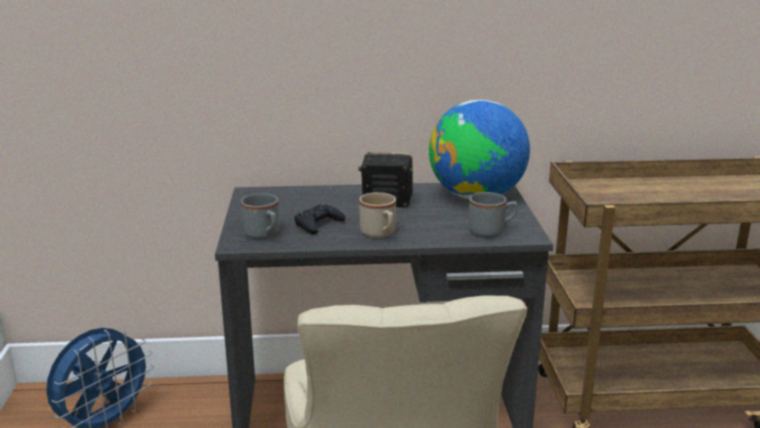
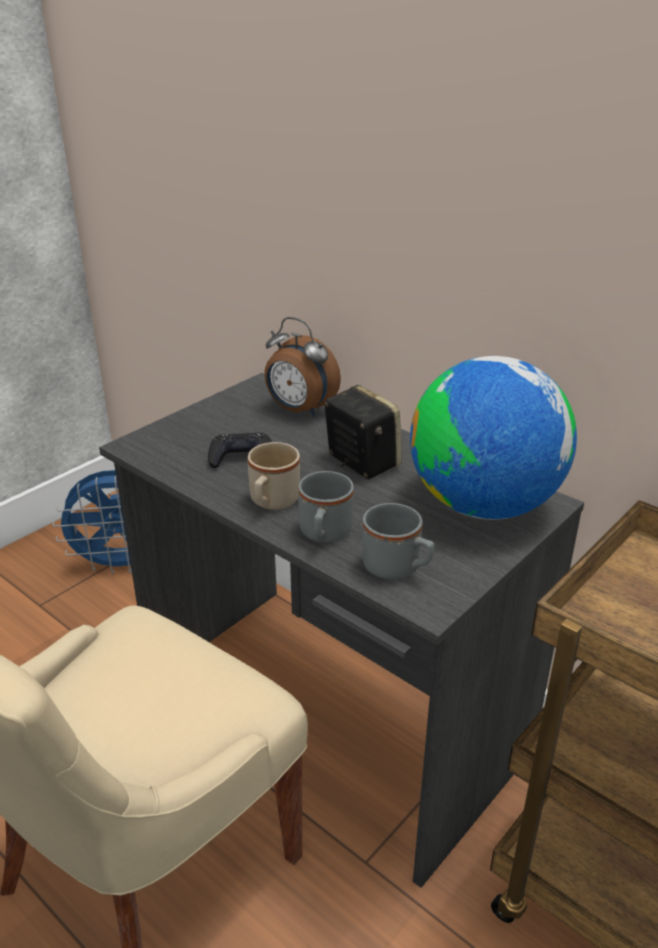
camera: 45 degrees right, 10 degrees up
(264, 235) = (172, 446): grey mug -> grey mug (324, 535)
(302, 195) = (299, 410): none -> alarm clock

